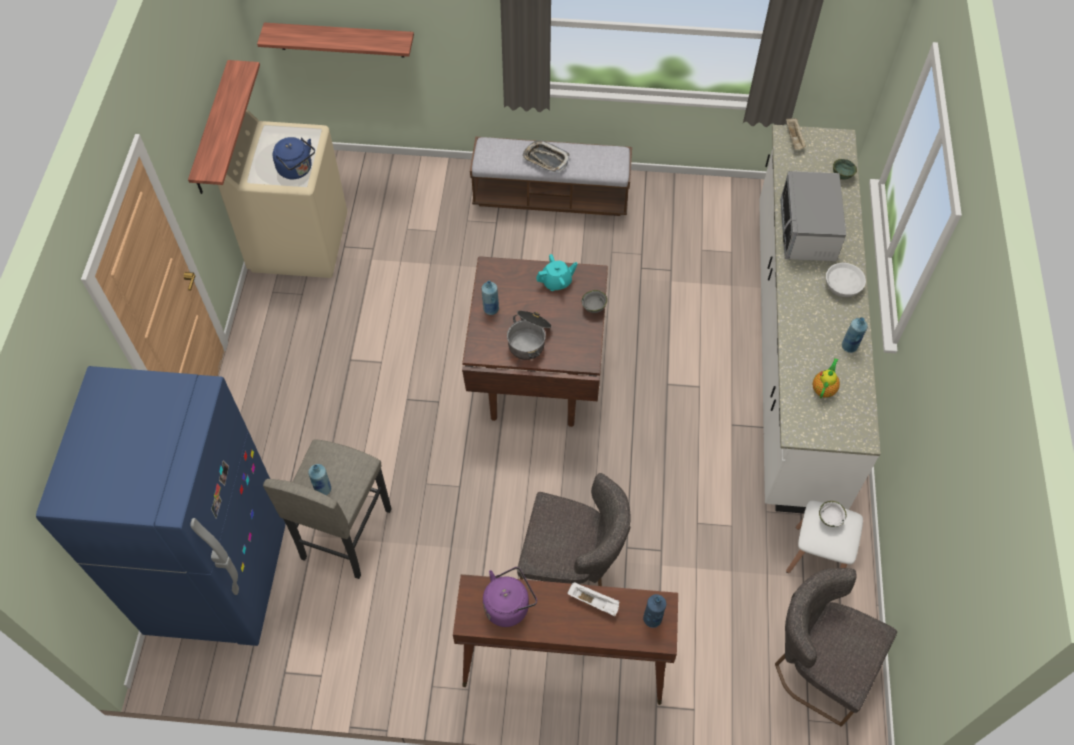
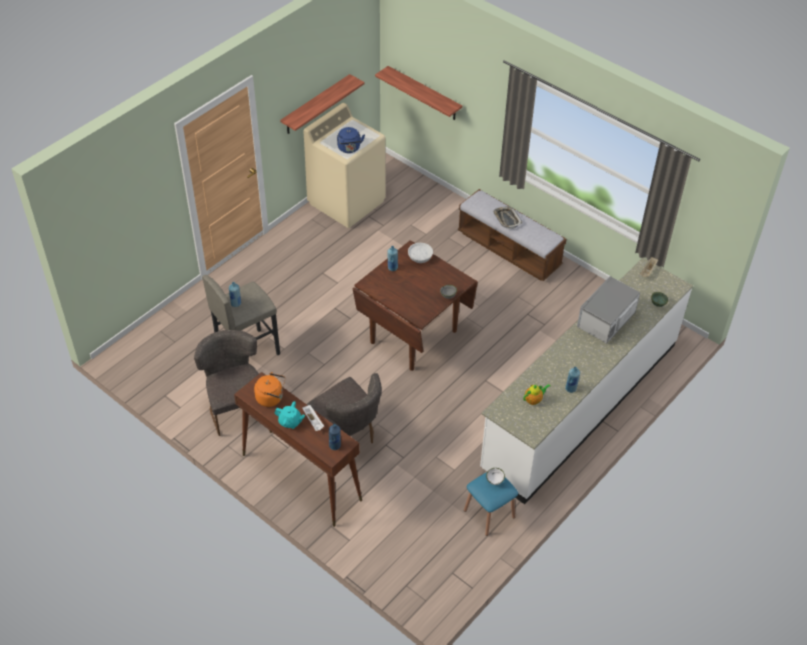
camera: 35 degrees right, 10 degrees down
(219, 576) = (172, 335): blue fridge -> none
(509, 605) = (271, 398): purple kettle -> orange kettle
(529, 339) = (399, 292): cooking pot -> none
(556, 282) = (440, 273): turquoise teapot -> turquoise teapot (290, 422)
(816, 665) = (436, 563): grey chair -> grey chair (236, 407)
(817, 556) = (489, 513): white stool -> blue stool
(843, 285) = (599, 358): white bowl -> white bowl (420, 257)

